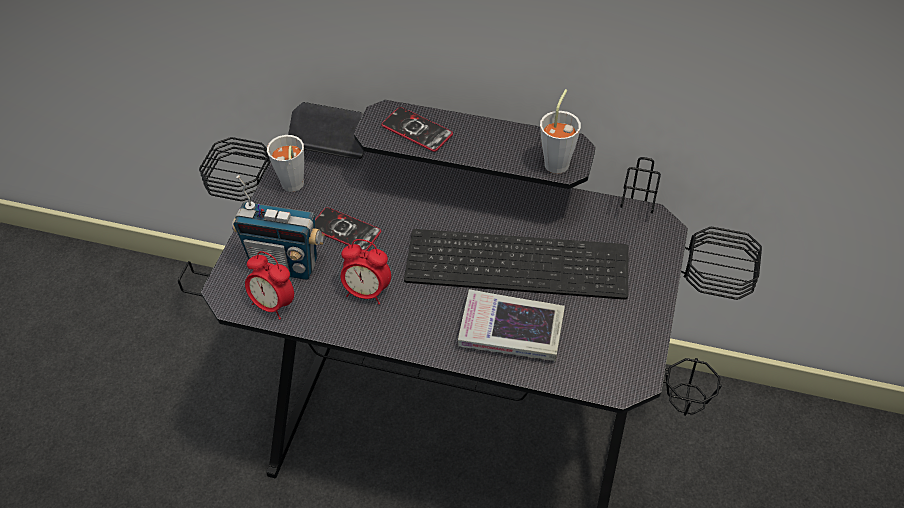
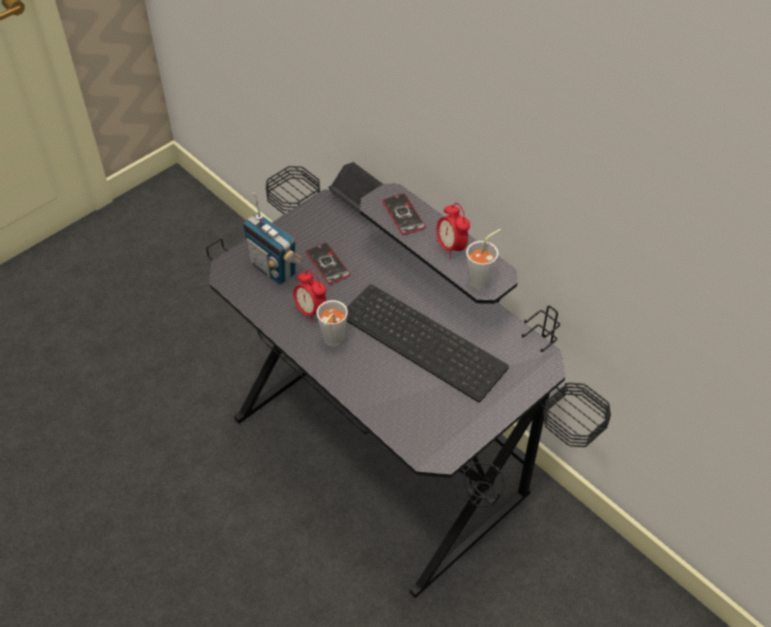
camera: 30 degrees right, 0 degrees up
(273, 304) = (248, 290): alarm clock -> alarm clock (451, 247)
(292, 187) = (315, 219): grey cup -> grey cup (331, 342)
(511, 331) = (383, 383): book -> none

